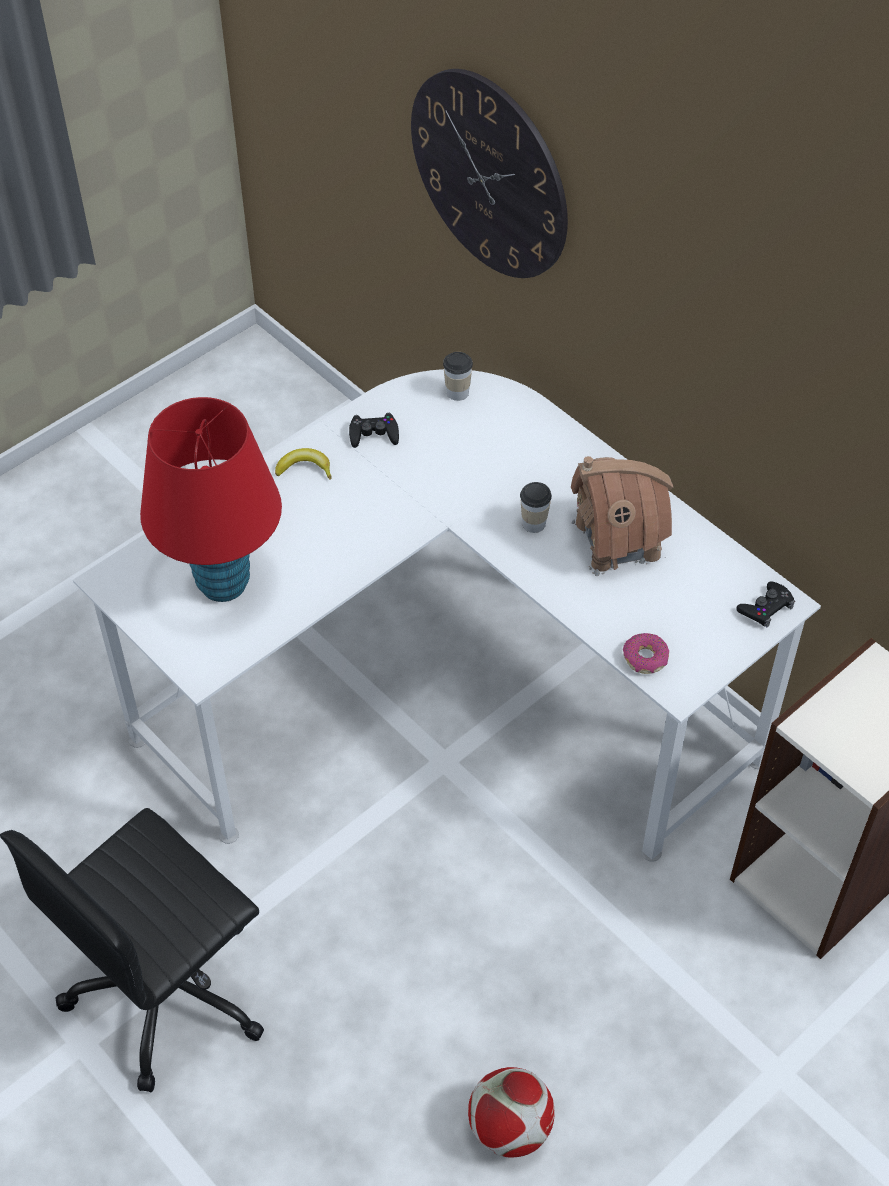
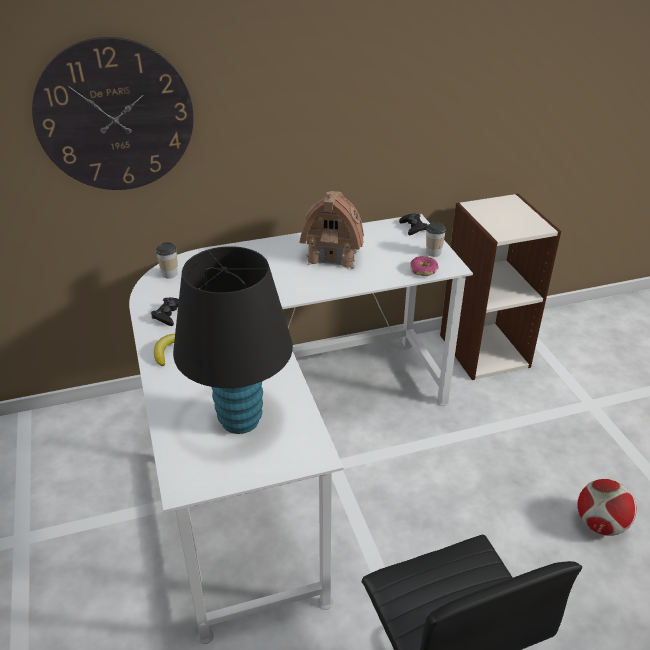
camera: 65 degrees left, 15 degrees down
(223, 583) = (240, 420): red table lamp -> black table lamp
(534, 523) = (298, 277): cup -> cup (433, 253)

